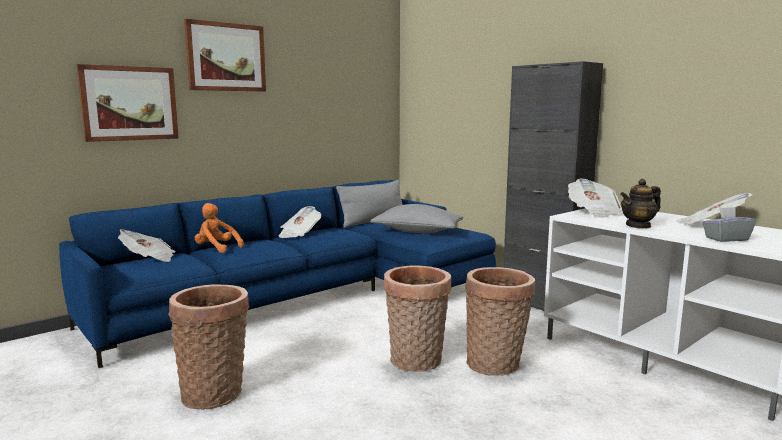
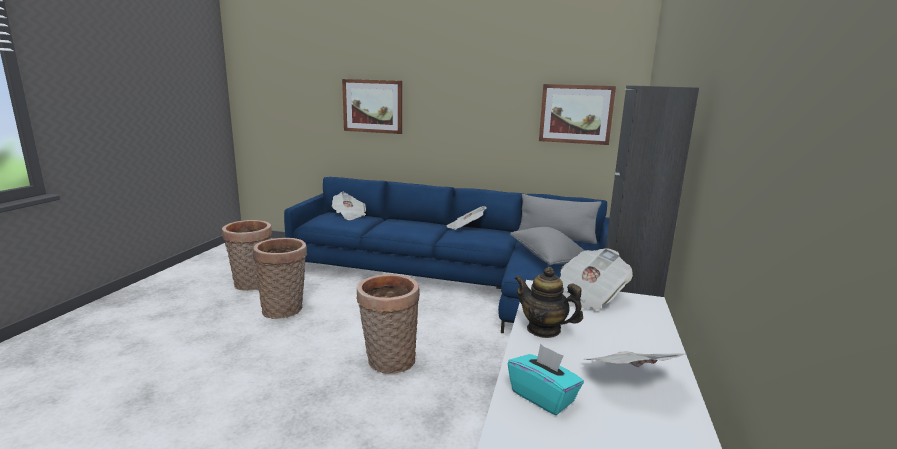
camera: 55 degrees right, 5 degrees up
(216, 249) = (390, 221): orange plush toy -> none
(226, 57) = (445, 70): picture -> picture (576, 114)
(496, 364) = (423, 402): basket -> basket (252, 285)
(726, 239) = (543, 397): grey tissue box -> turquoise tissue box

